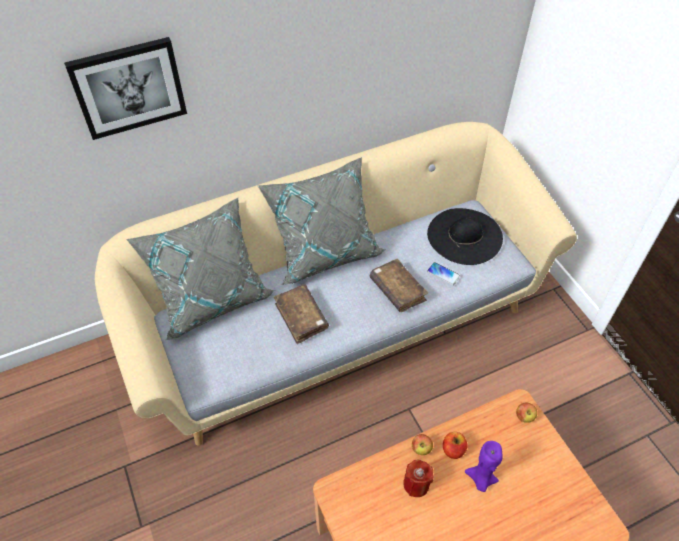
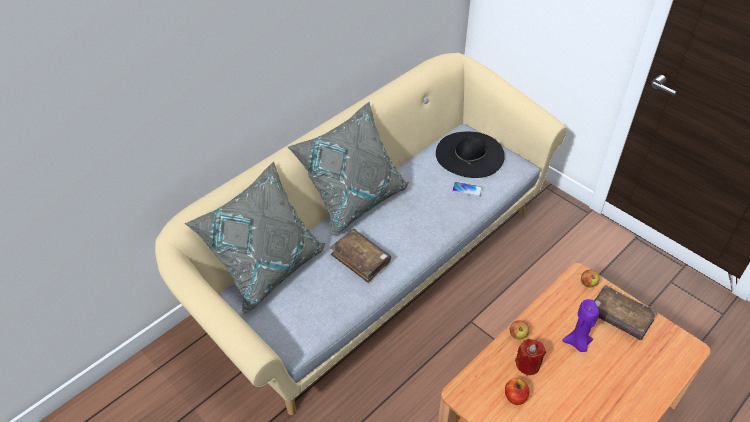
camera: 20 degrees left, 5 degrees down
(128, 87) = (171, 69): picture -> none
(397, 290) = (434, 213): brown book -> brown book (619, 317)
(453, 450) = (544, 327): apple -> apple (515, 397)

